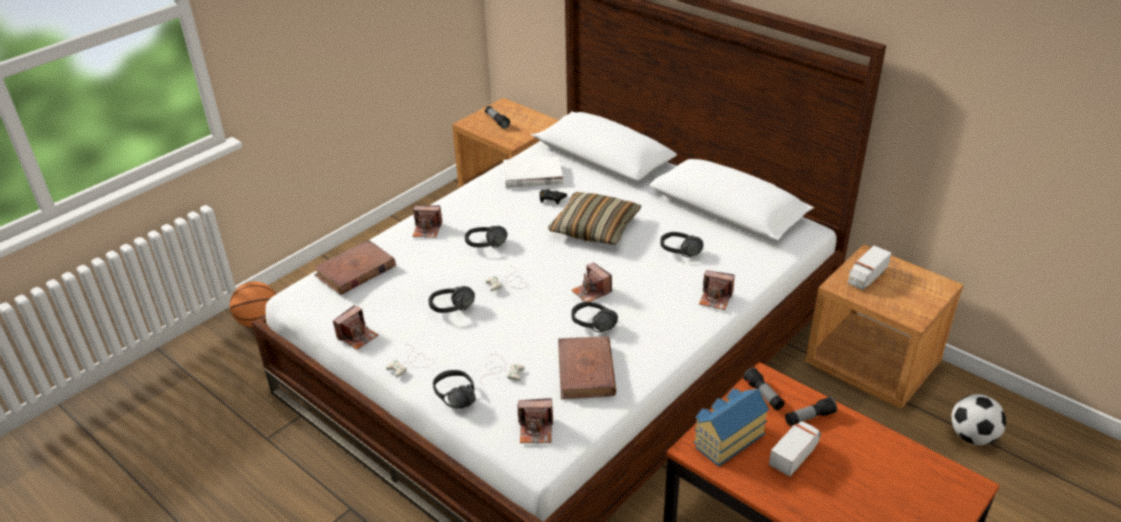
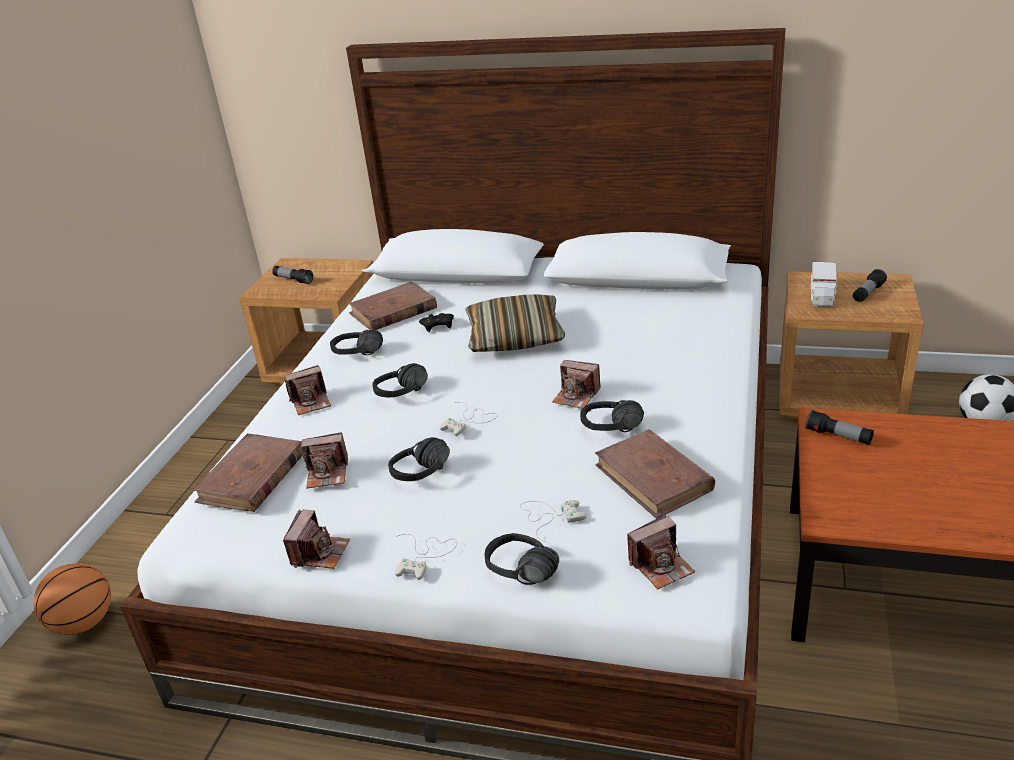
camera: 25 degrees left, 5 degrees down
(532, 175) = (393, 311): white book -> brown book
(679, 254) = (633, 330): black headphones -> black headphones (358, 356)
(715, 299) = (714, 357): camera -> camera (327, 473)
(726, 438) = (849, 494): toy house -> none
(794, 455) = (932, 481): toy truck -> none
(809, 418) = (905, 440): flashlight -> flashlight (867, 293)

